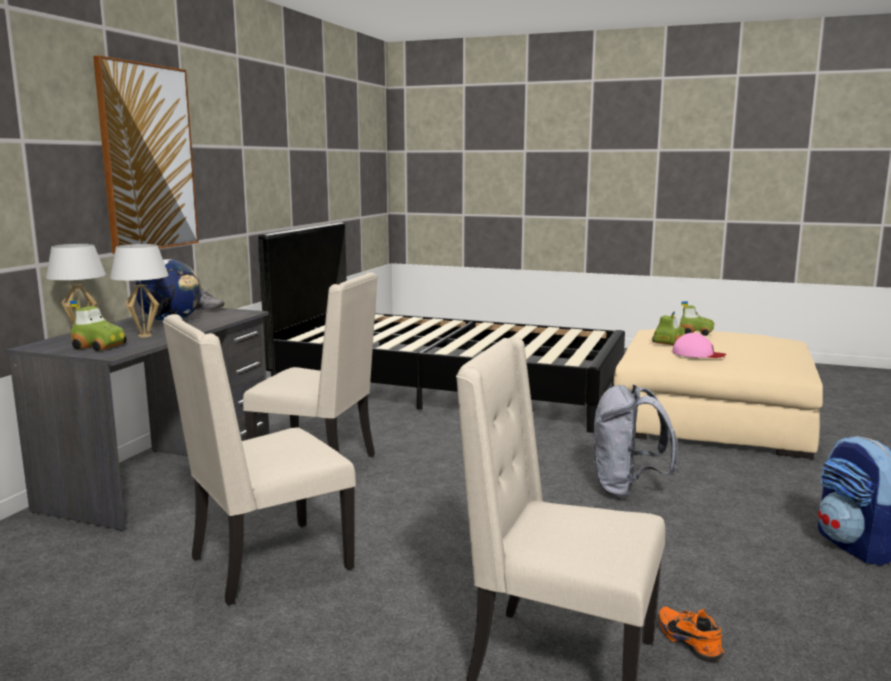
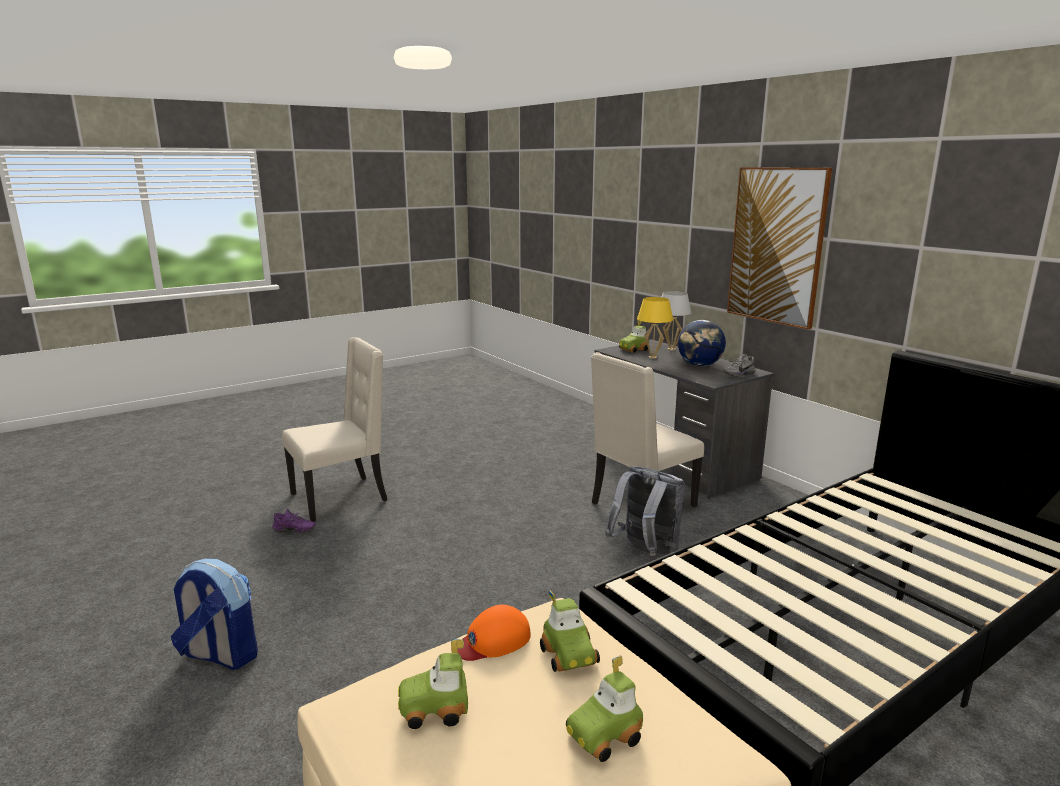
camera: 125 degrees right, 5 degrees up
(145, 336) = (652, 357): white table lamp -> yellow table lamp
(267, 564) = (515, 465): beige chair -> none
(627, 489) = (441, 608): grey backpack -> grey backpack (646, 554)
(691, 641) = (294, 531): orange shoe -> purple shoe
(697, 354) = (492, 640): pink cap -> orange cap
(757, 350) = (434, 709): none -> toy car

